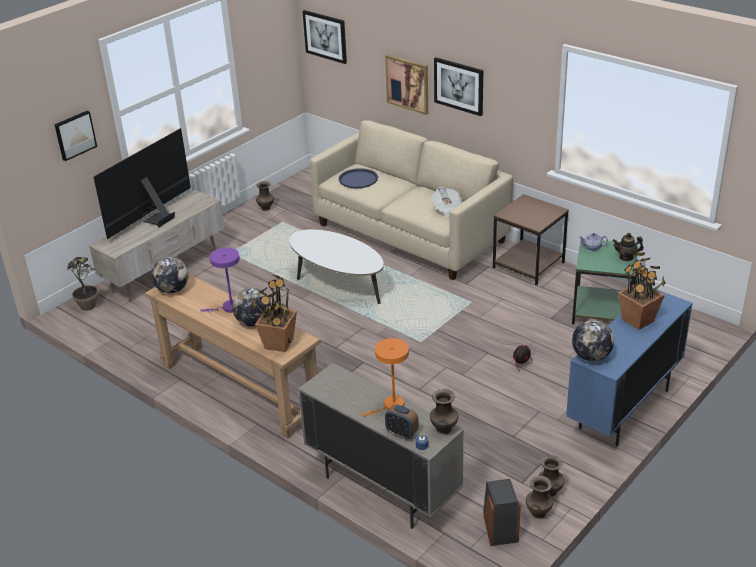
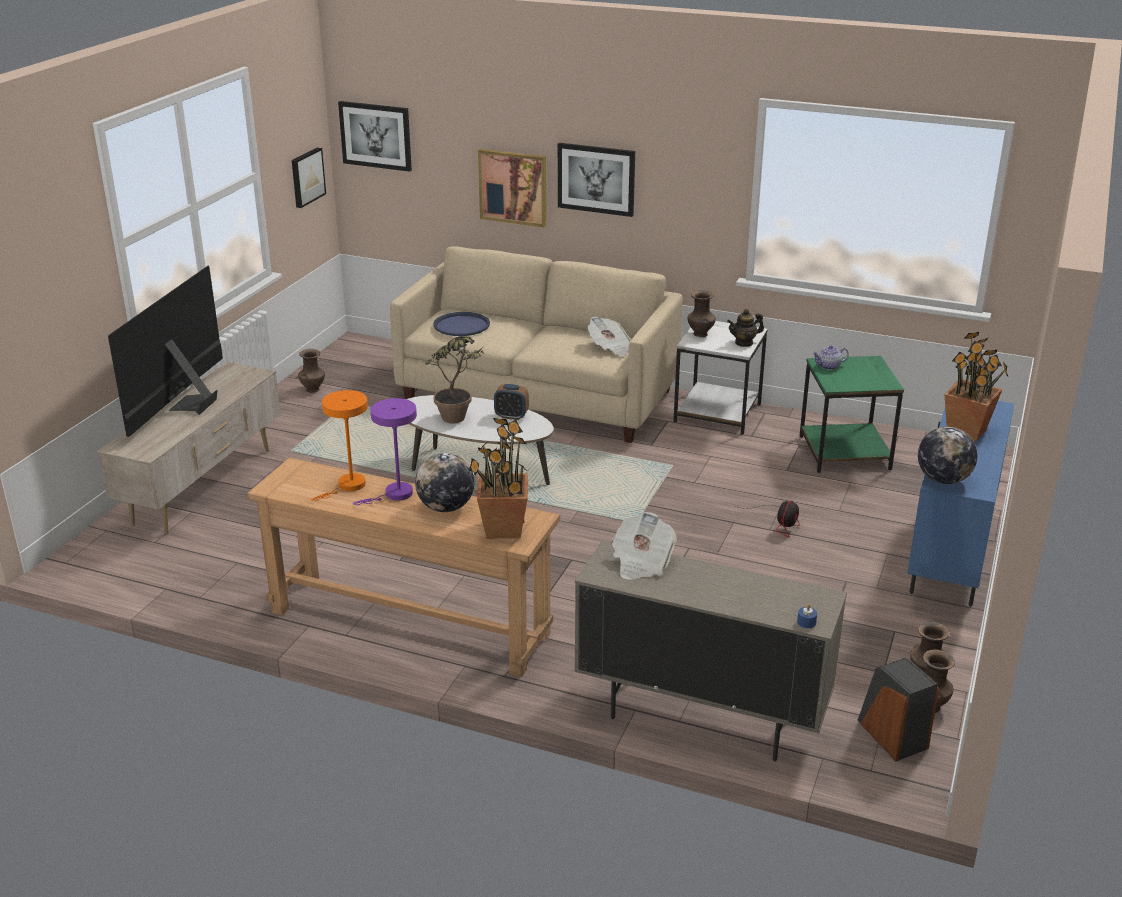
camera: 20 degrees left, 5 degrees down
(74, 135) = (66, 275): picture -> picture (306, 177)
(89, 309) = (104, 553): potted plant -> potted plant (459, 421)
(172, 290) = (290, 483): globe -> none
(346, 383) = (641, 562): none -> newspaper
(390, 406) = (726, 581): orange table lamp -> orange table lamp (348, 486)
(402, 433) = (767, 612): alarm clock -> alarm clock (511, 416)
(444, 430) = (822, 597): brown vase -> brown vase (700, 334)
(529, 264) = (718, 412): brown side table -> white side table
(626, 257) = (878, 372): teapot -> teapot (744, 343)

